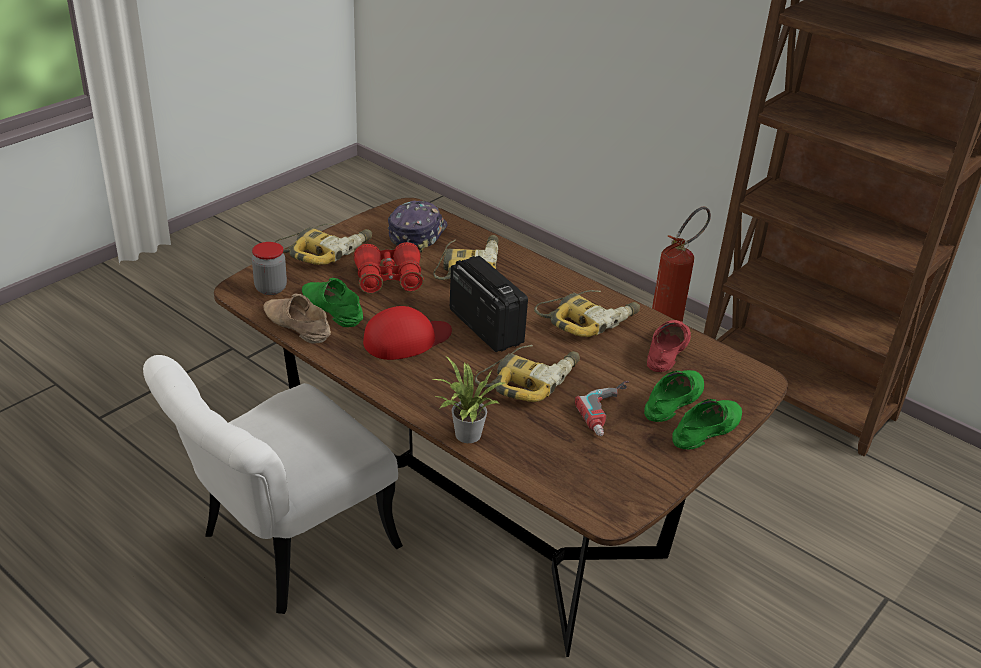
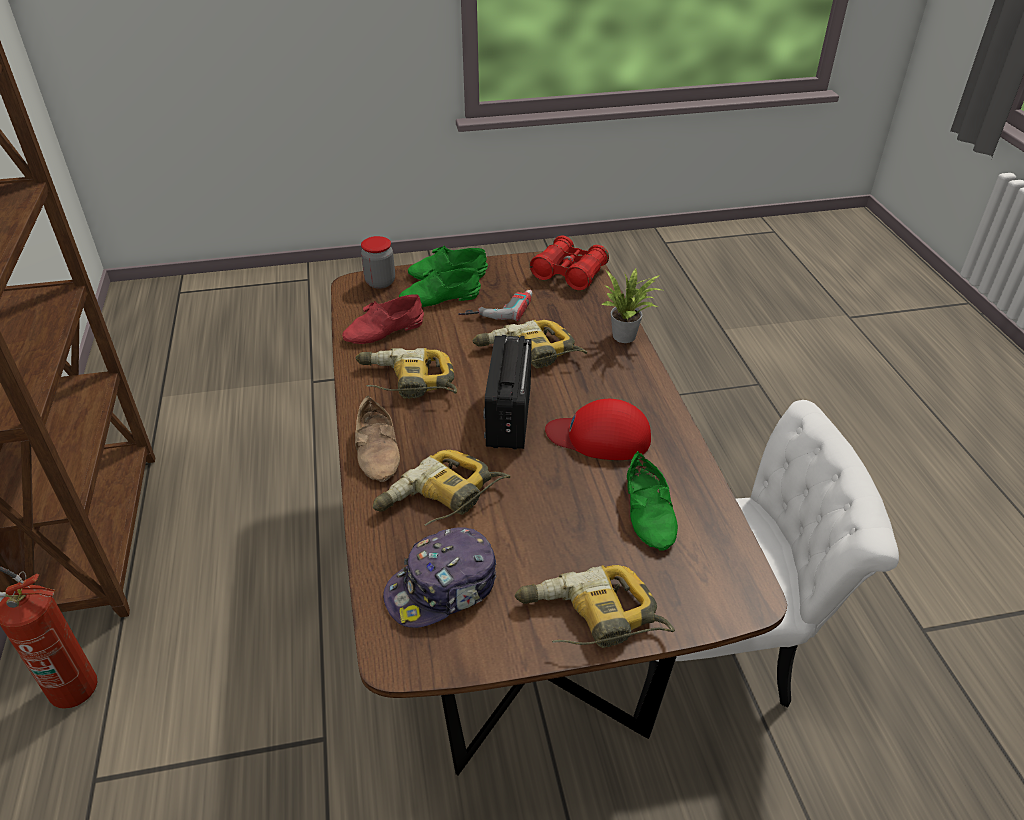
camera: 140 degrees left, 5 degrees up
(271, 288) = (707, 578): jar -> jar (380, 282)
(295, 325) = (705, 506): beige shoe -> beige shoe (380, 449)
(389, 279) = (550, 524): red binoculars -> red binoculars (569, 273)

